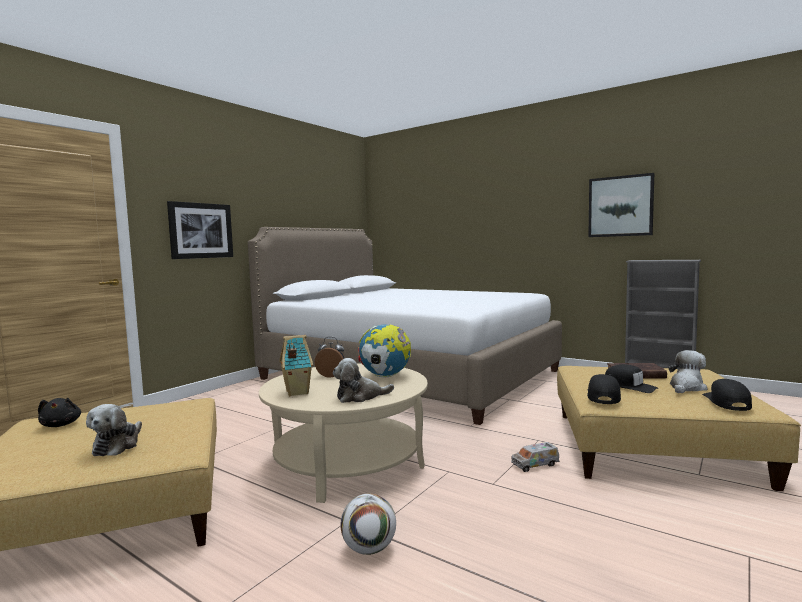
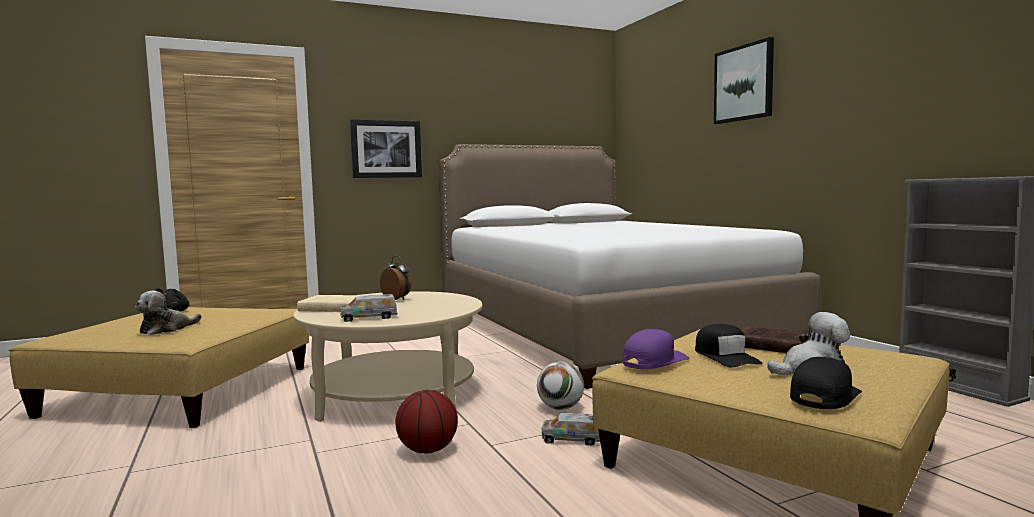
camera: 30 degrees right, 0 degrees up
(296, 392) = (332, 308): toy house -> beige book
(360, 397) = (369, 318): plush toy -> toy truck
(369, 549) = (288, 465): football -> football (560, 408)
(385, 376) = (438, 305): globe -> none
(457, 501) = (427, 450): none -> basketball
(603, 396) = (654, 361): black cap -> purple cap
(620, 206) = (916, 91): picture -> picture (744, 83)

